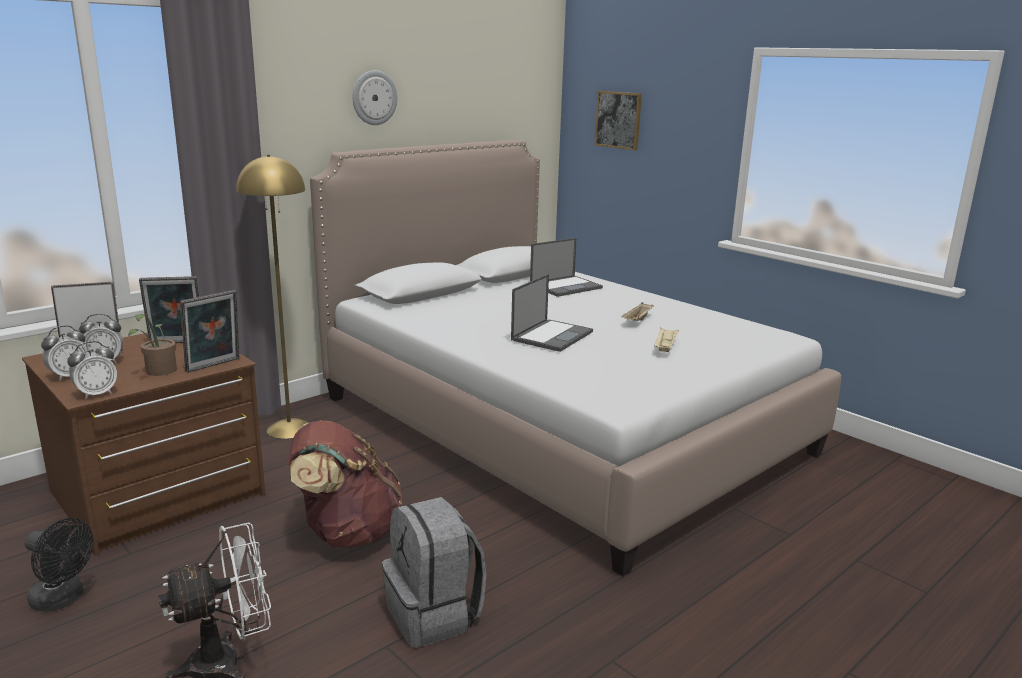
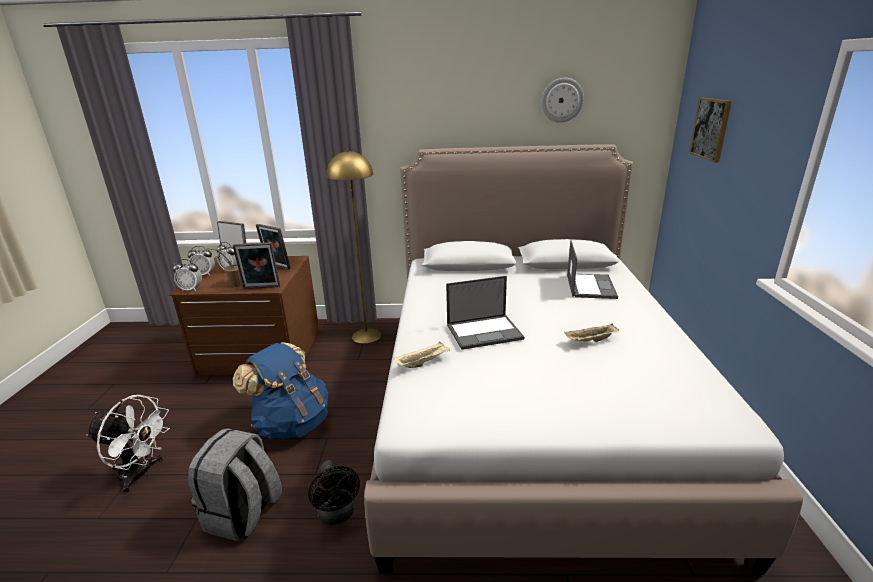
camera: 45 degrees right, 5 degrees up
(63, 599) = (154, 395): black fan -> black fan (337, 515)
(347, 533) = (292, 423): brown backpack -> blue backpack
(374, 97) = (463, 107): wall clock -> wall clock (562, 100)
(566, 286) = (590, 286): laptop -> laptop turned 90 degrees counterclockwise
(665, 348) = (561, 380): beige tray -> beige tray (423, 362)

